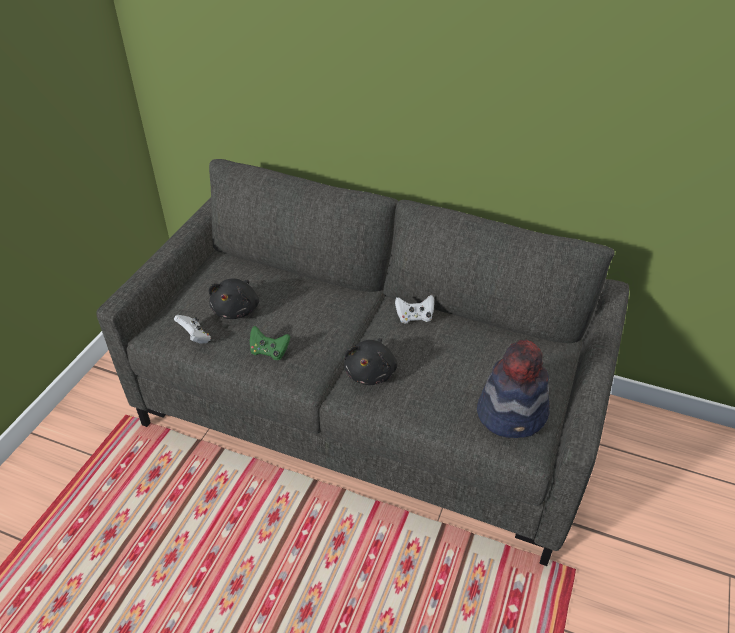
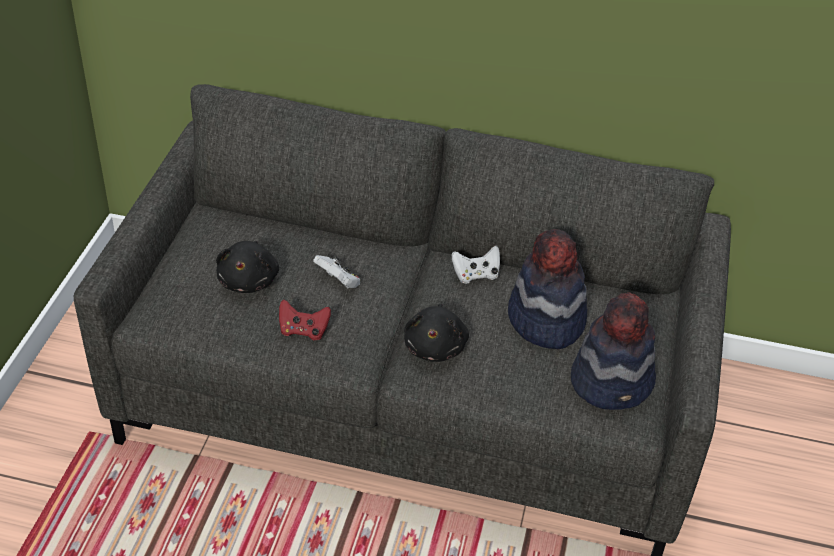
camera: 10 degrees left, 0 degrees up
(195, 338) = (204, 320): white game controller -> white game controller (338, 282)
(269, 352) = (303, 331): green game controller -> red game controller
(464, 357) = (545, 320): none -> hat

